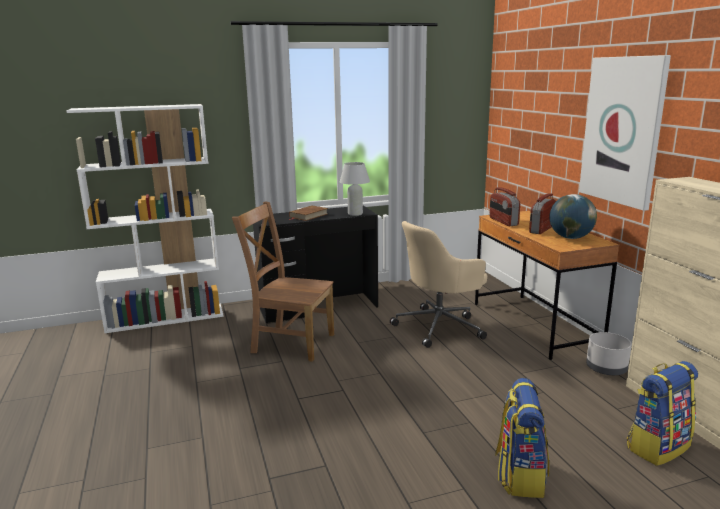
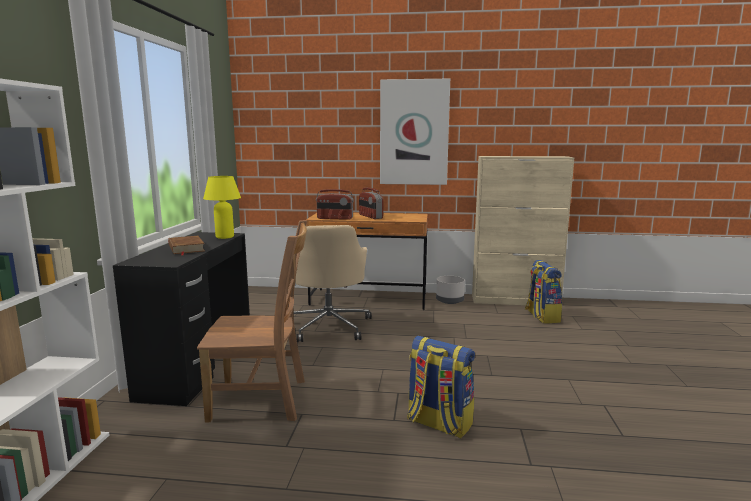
camera: 65 degrees left, 5 degrees down
(290, 342) = (263, 400): brown chair -> brown chair turned 135 degrees counterclockwise
(355, 214) = (225, 237): white table lamp -> yellow table lamp
(519, 475) = (558, 358): backpack -> backpack (438, 423)
(570, 238) = (400, 216): globe -> none

